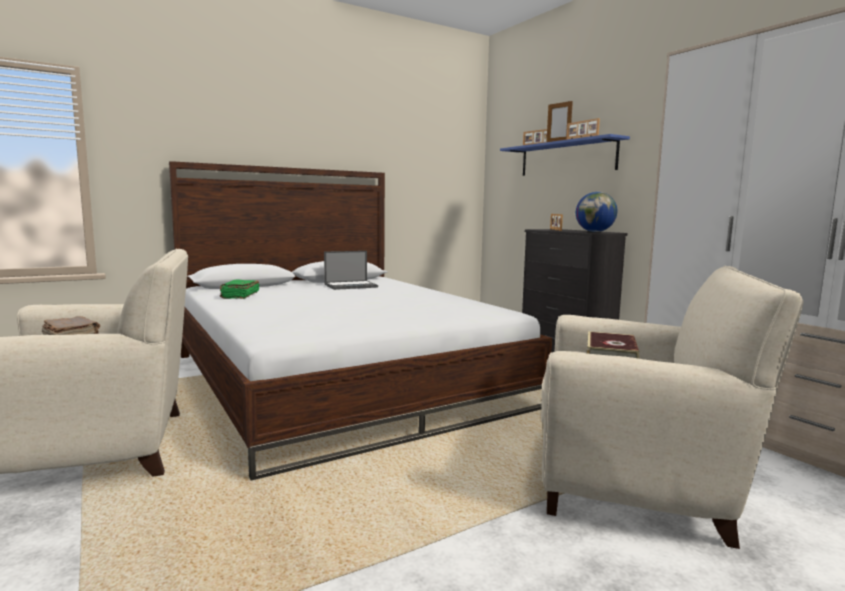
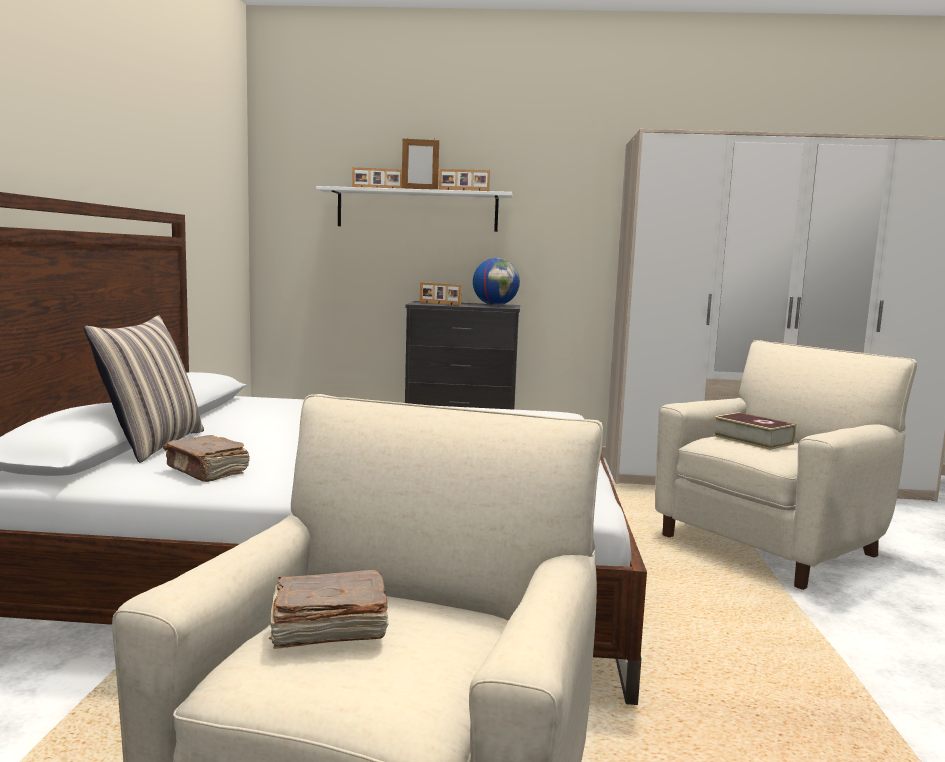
camera: 55 degrees left, 0 degrees up
(239, 296) = (207, 471): green book -> brown book
(271, 286) = (152, 444): none -> pillow
(351, 286) = (261, 417): laptop -> none
(566, 158) = (417, 210): blue shelf -> white shelf

